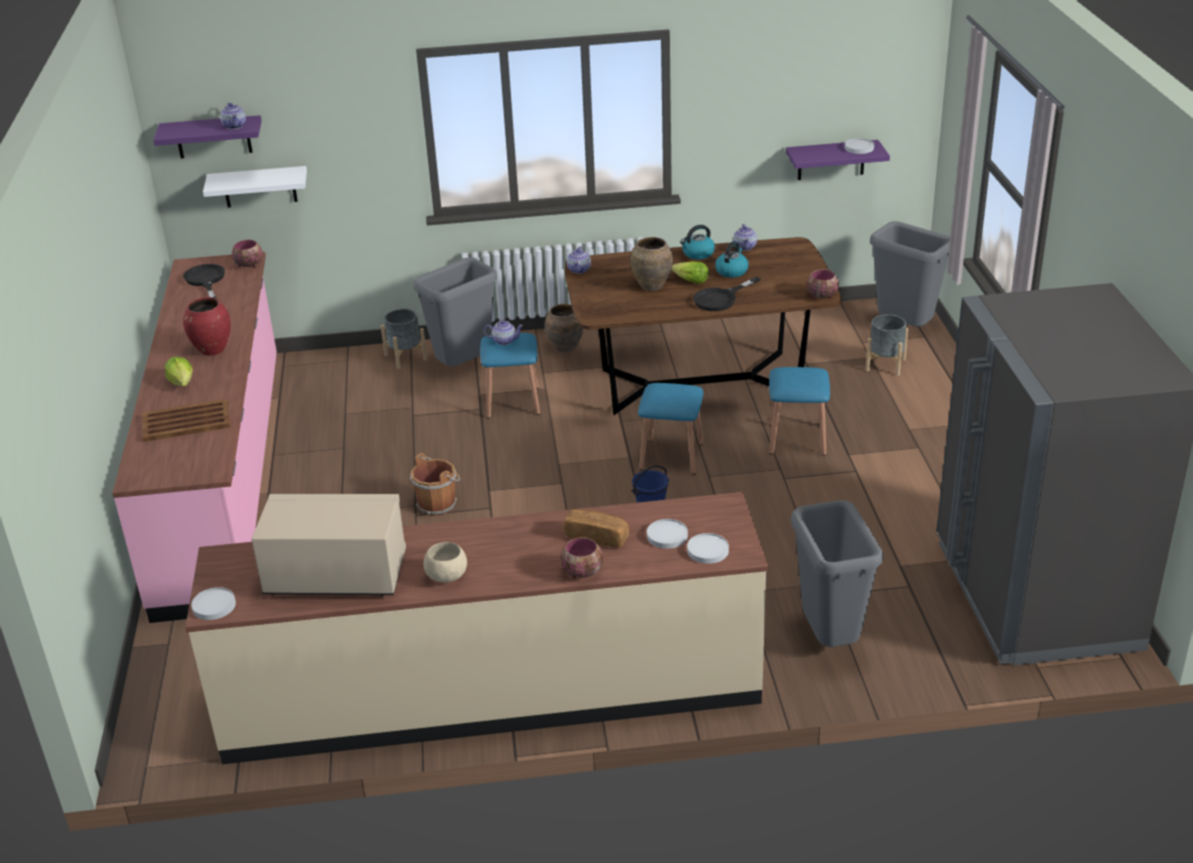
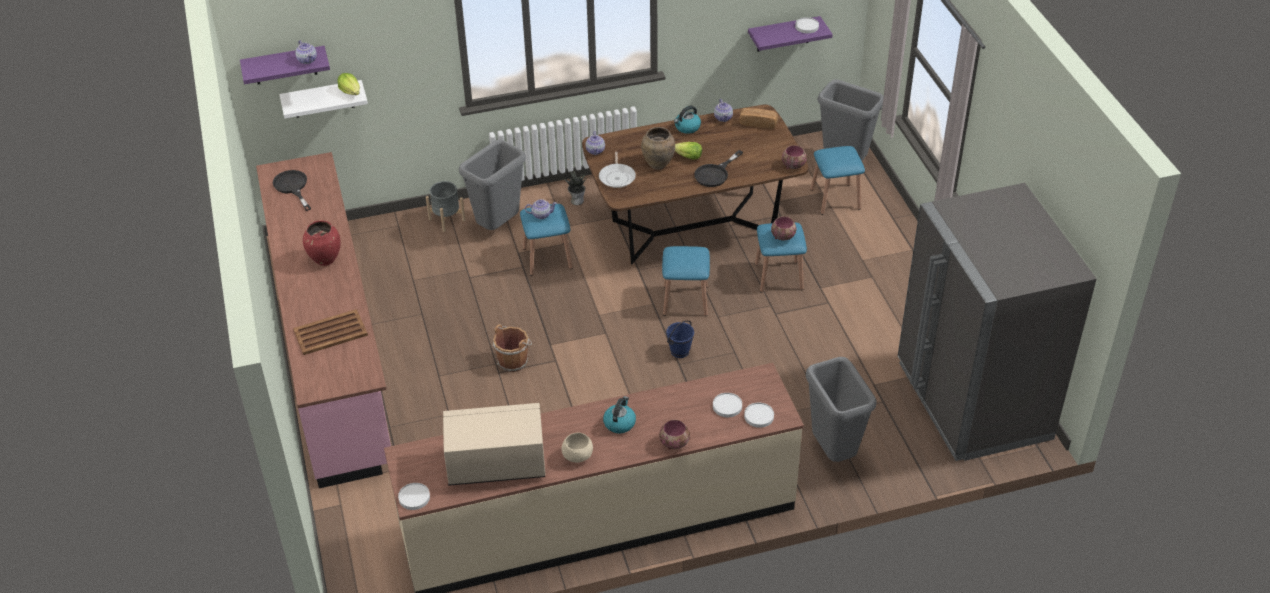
camera: 10 degrees left, 10 degrees up
(182, 382) = (312, 295): lettuce -> lettuce (351, 91)
(249, 265) = (323, 168): bowl -> bowl (782, 236)
(565, 348) = (577, 200): brown vase -> potted plant
(597, 537) = (677, 412): bread -> bread (758, 123)
(598, 295) = (617, 177): none -> frying pan
(731, 271) = (718, 144): kettle -> kettle (619, 423)
(885, 364) = (835, 199): grey planter -> blue stool

